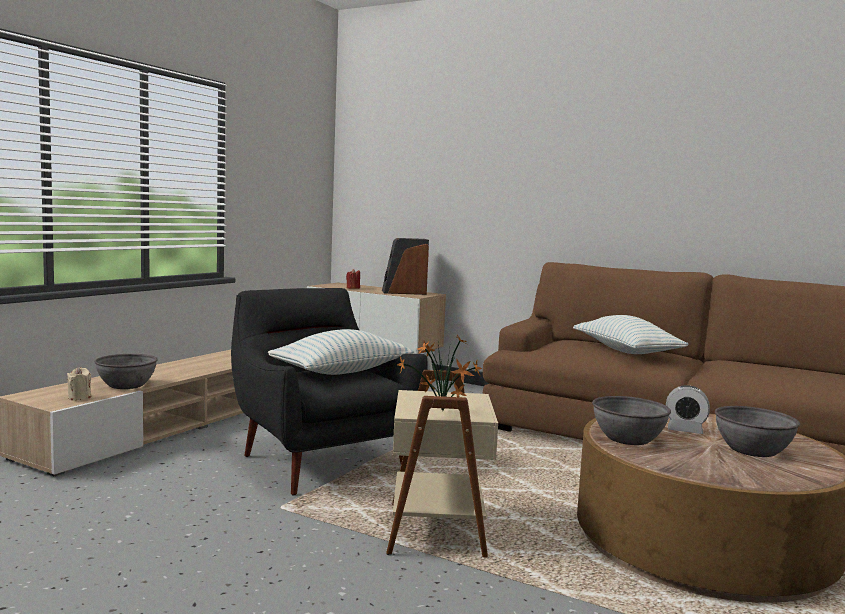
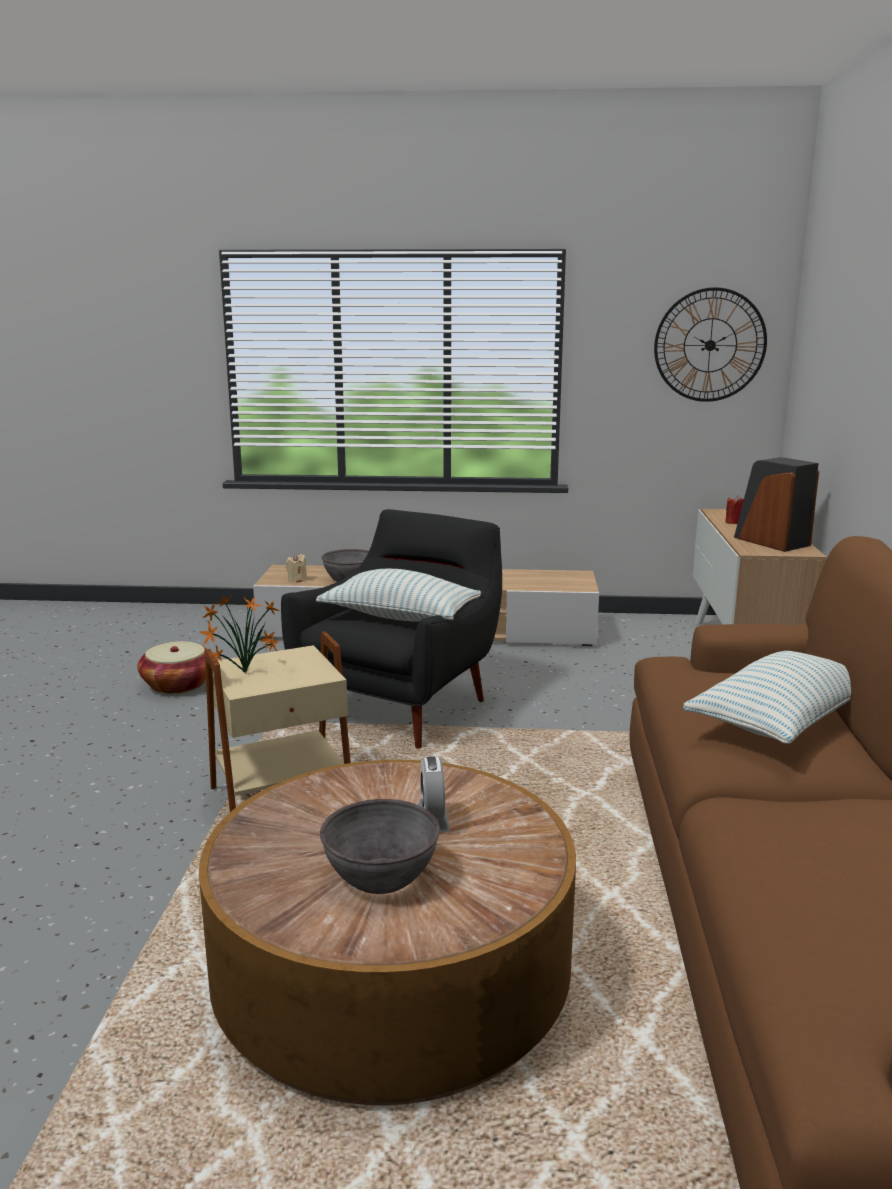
camera: 65 degrees right, 10 degrees up
(105, 533) = (178, 685): none -> basket
(300, 168) = (710, 345): none -> wall clock
(628, 439) = (348, 788): grey bowl -> none

